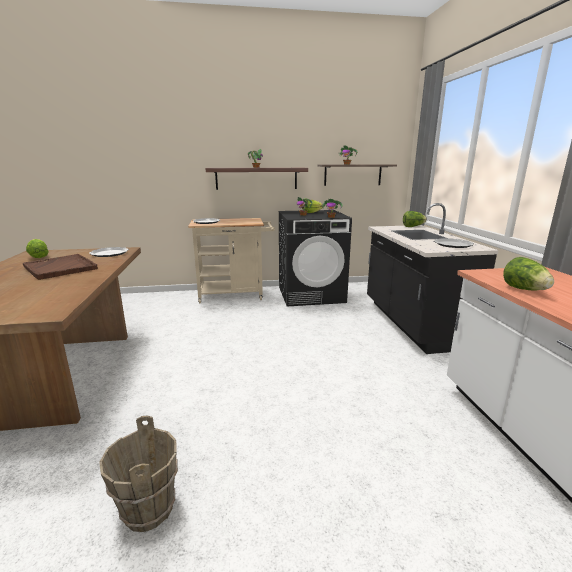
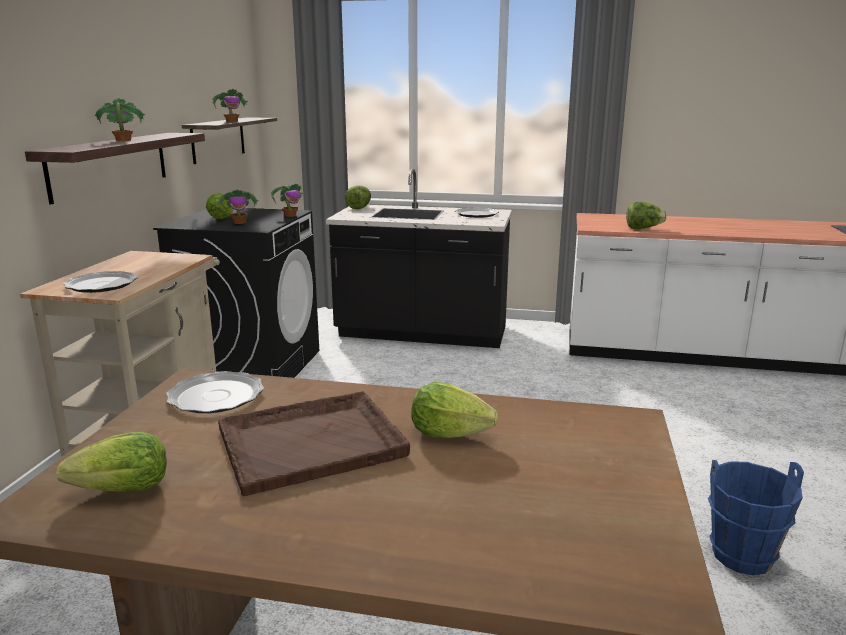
camera: 70 degrees left, 0 degrees up
(56, 283) = (449, 433): none -> lettuce
(148, 510) = (742, 557): brown bucket -> blue bucket

